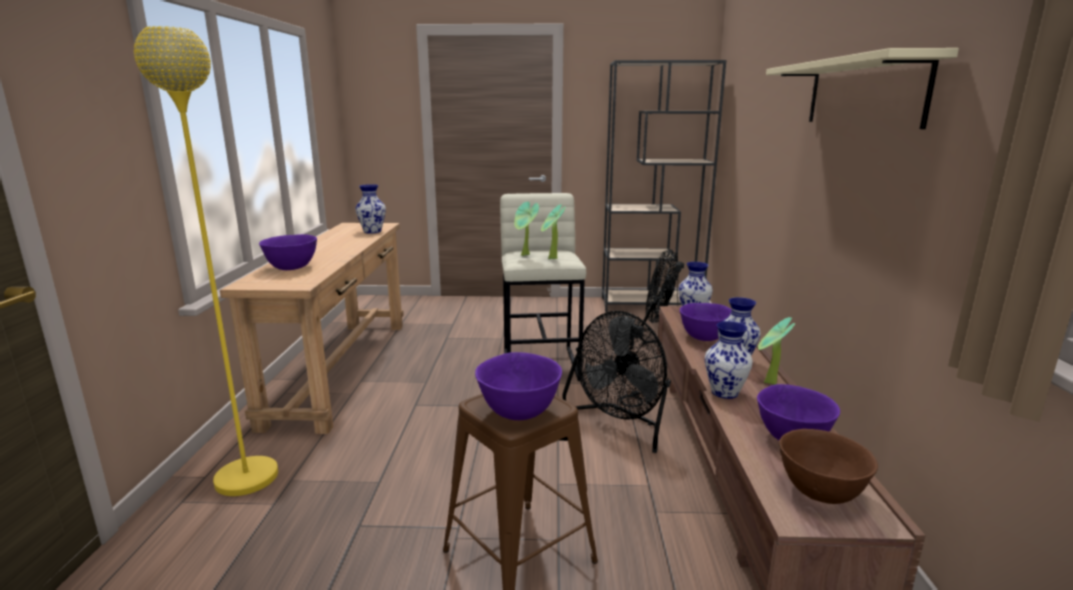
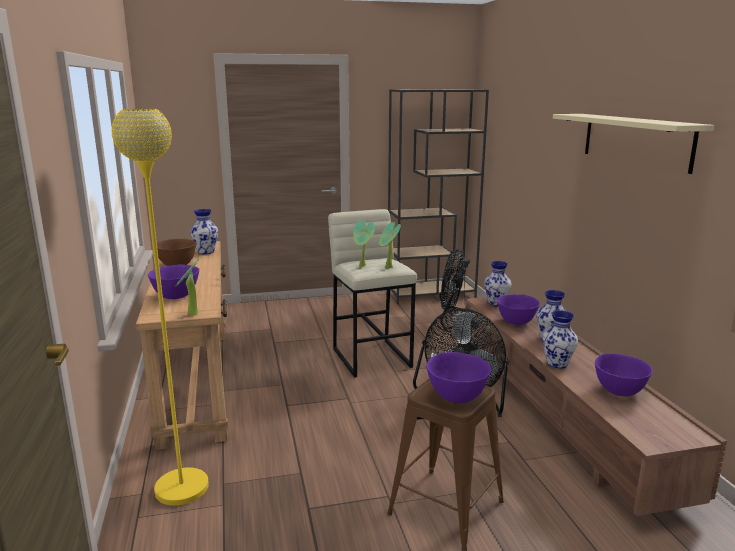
camera: 15 degrees left, 0 degrees up
(768, 383) = (582, 353): potted plant -> potted plant (191, 315)
(819, 492) = (655, 424): brown bowl -> brown bowl (176, 265)

